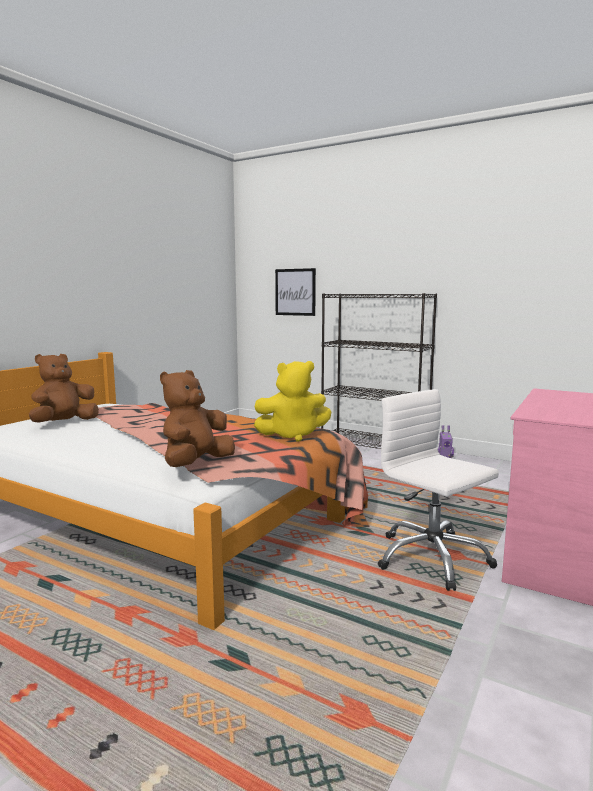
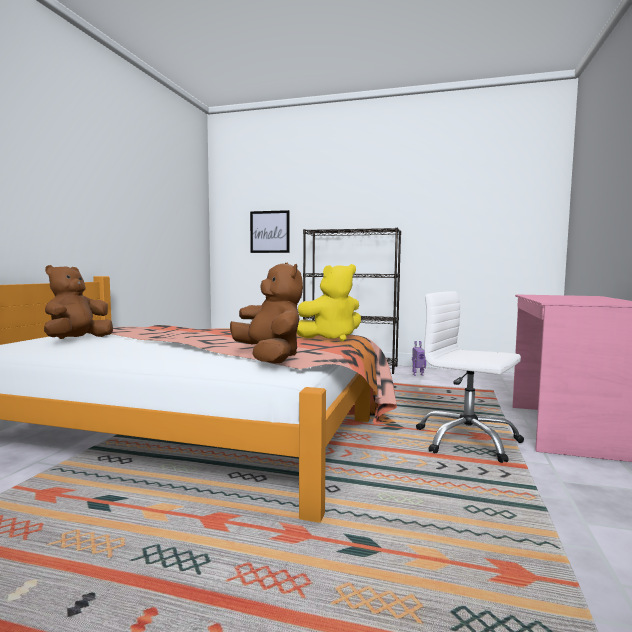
camera: 15 degrees left, 5 degrees down
(196, 464) = (269, 357): brown plush toy -> brown plush toy turned 135 degrees clockwise

